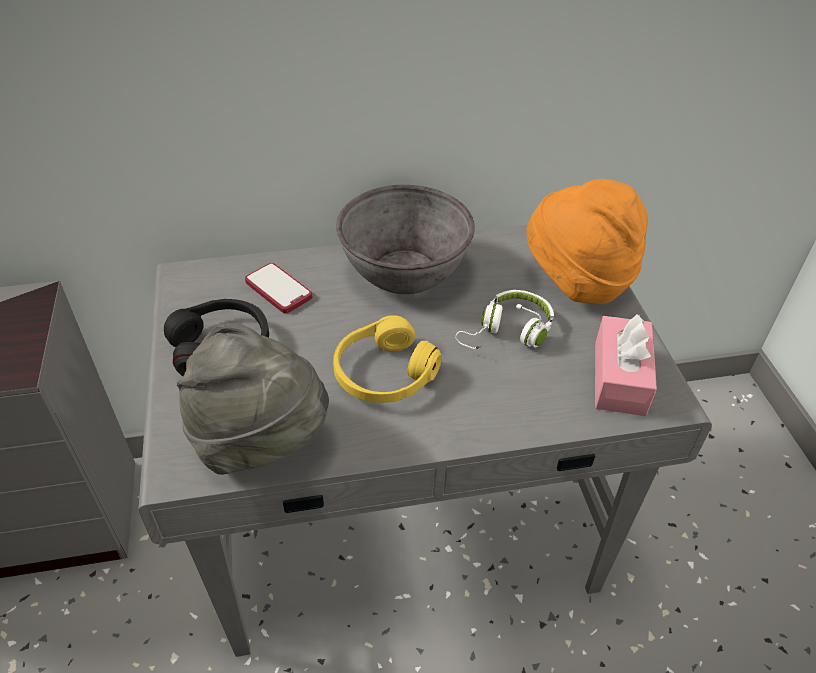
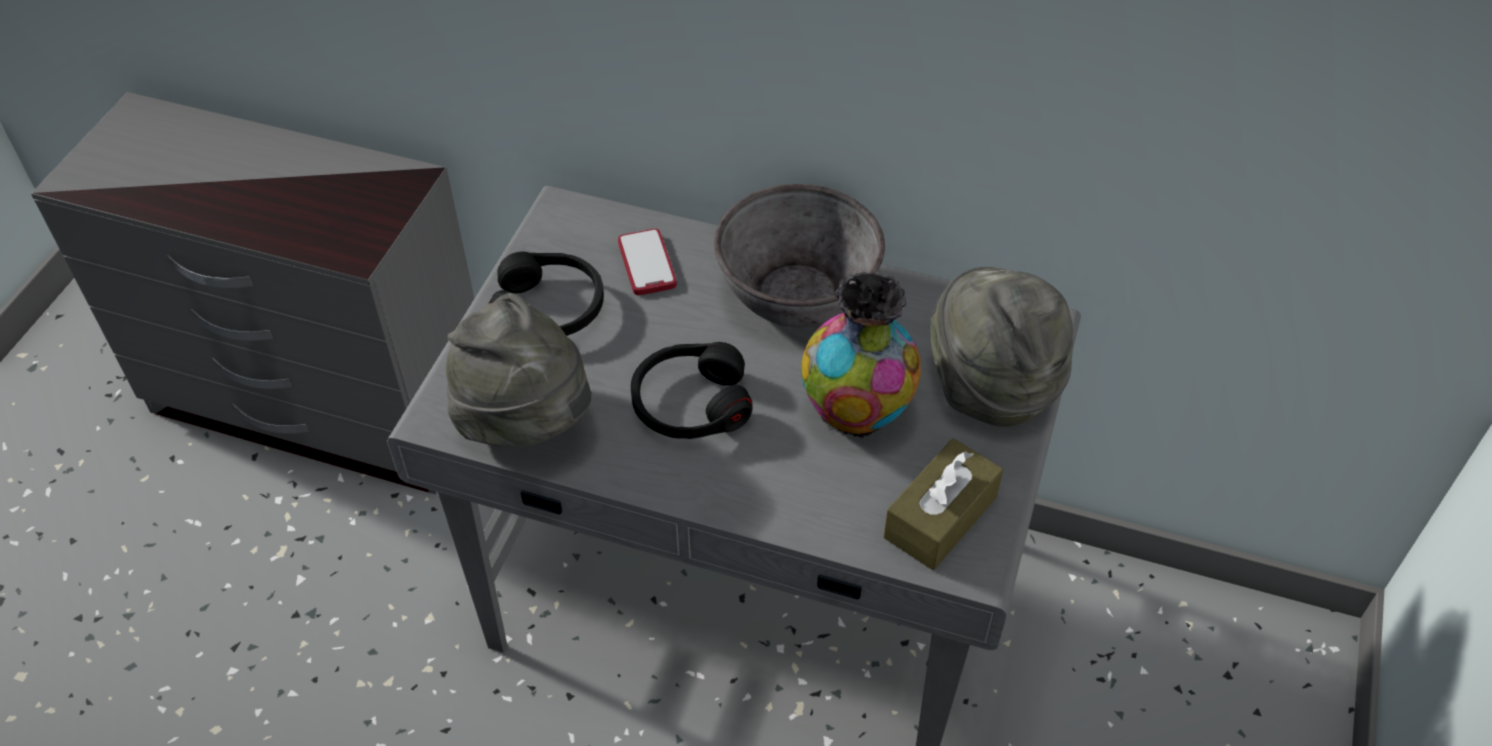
camera: 30 degrees right, 5 degrees up
(384, 373) = (690, 403): yellow headphones -> black headphones
(508, 332) = (857, 413): white headphones -> vase
(577, 280) = (991, 384): orange hat -> grey hat
(619, 378) = (940, 517): pink tissue box -> brown tissue box

